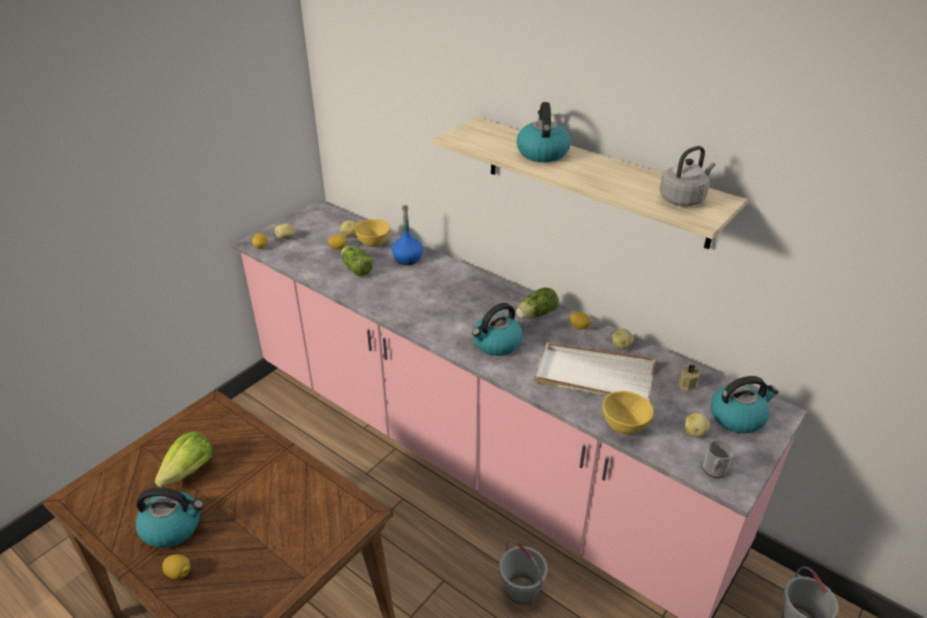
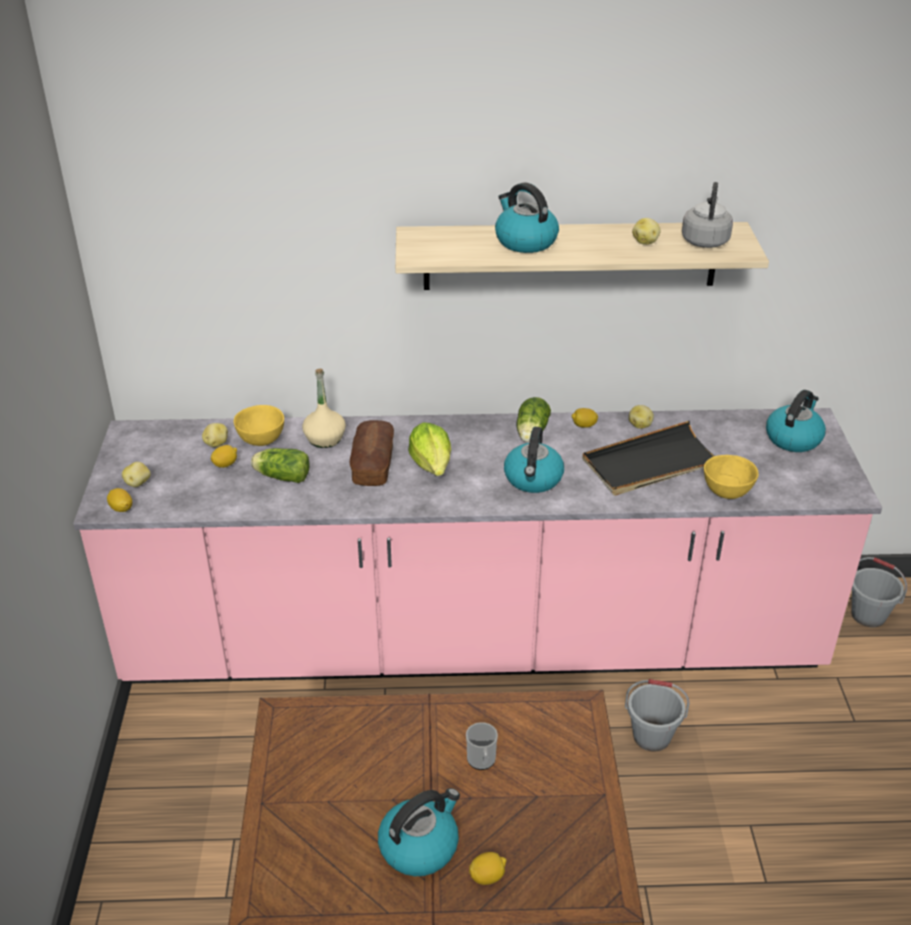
camera: 40 degrees left, 0 degrees up
(189, 471) = (357, 789): lettuce -> lettuce (432, 465)
(407, 258) = (324, 439): blue bottle -> beige bottle
(413, 286) = (373, 465): none -> bread
(593, 376) = (652, 463): white tray -> black tray
(686, 385) = (729, 432): beige candle -> none
(695, 432) = (780, 467): potato -> potato (645, 242)
(713, 471) = (827, 490): mug -> mug (482, 761)

